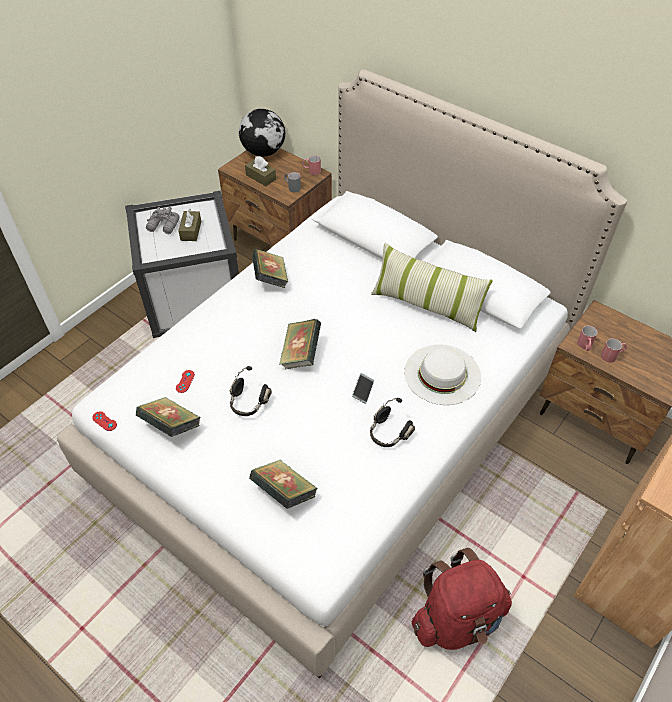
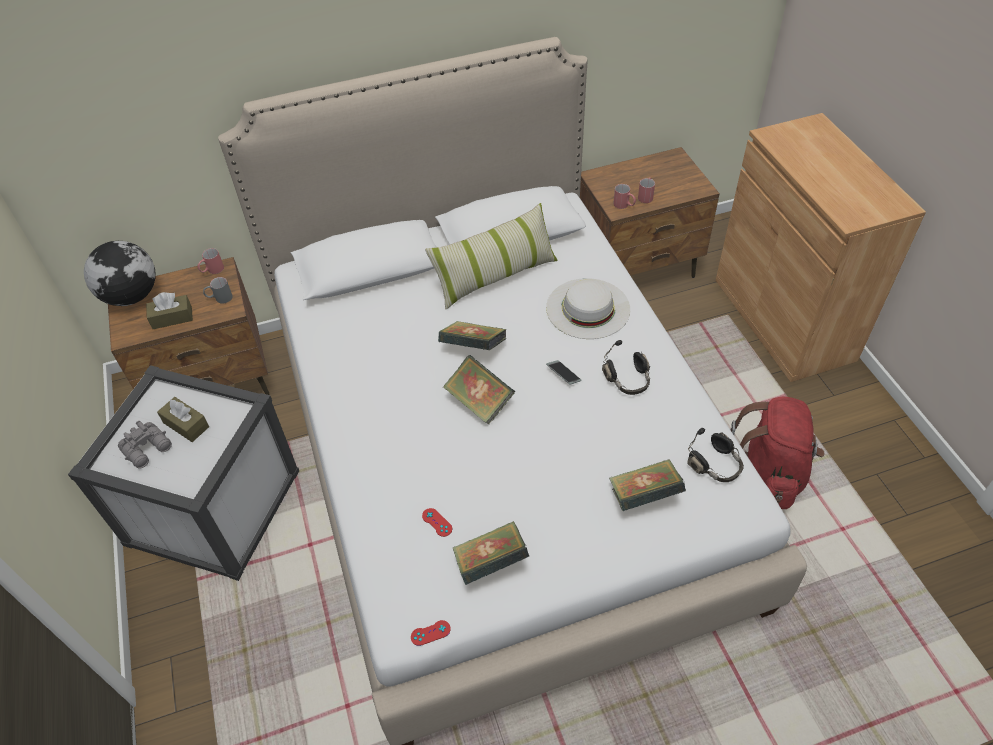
camera: 55 degrees left, 0 degrees up
(248, 402) = (510, 476): black headphones -> black headphones (716, 465)
(271, 279) = (349, 379): book -> book (473, 348)

